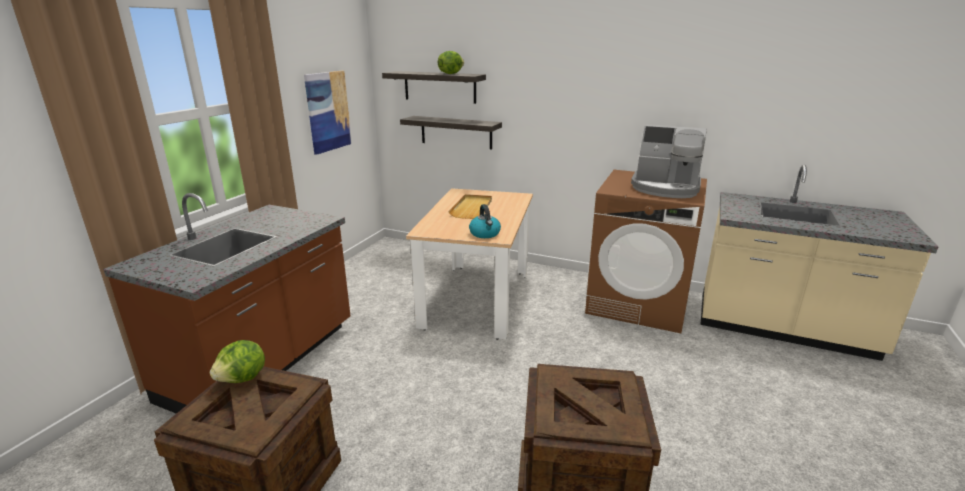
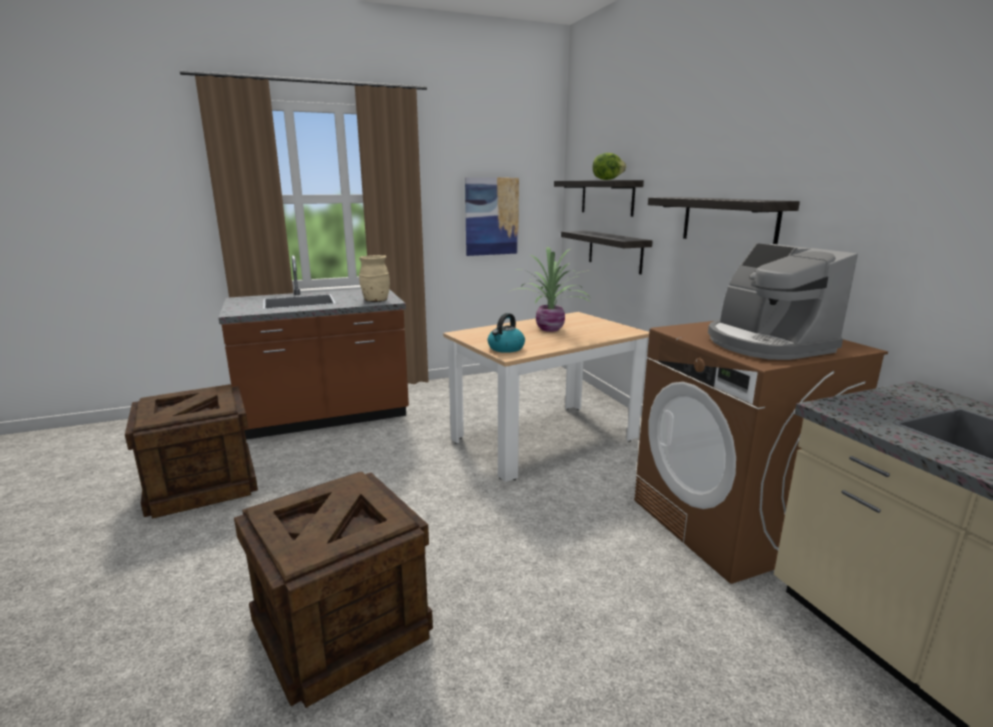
camera: 45 degrees right, 5 degrees down
(243, 379) = (213, 391): lettuce -> none
(311, 222) = (375, 301): none -> beige vase
(472, 208) = (551, 329): beige tray -> potted plant
(579, 107) = (728, 221): none -> shelf

